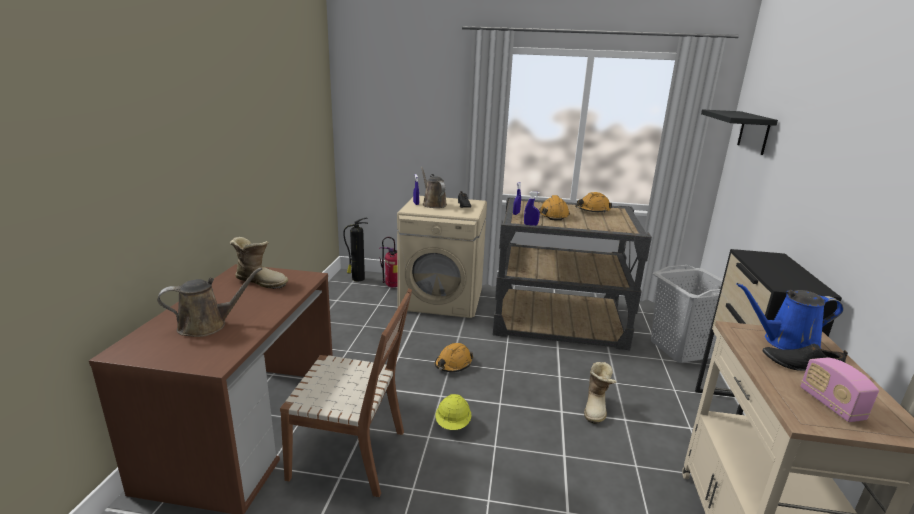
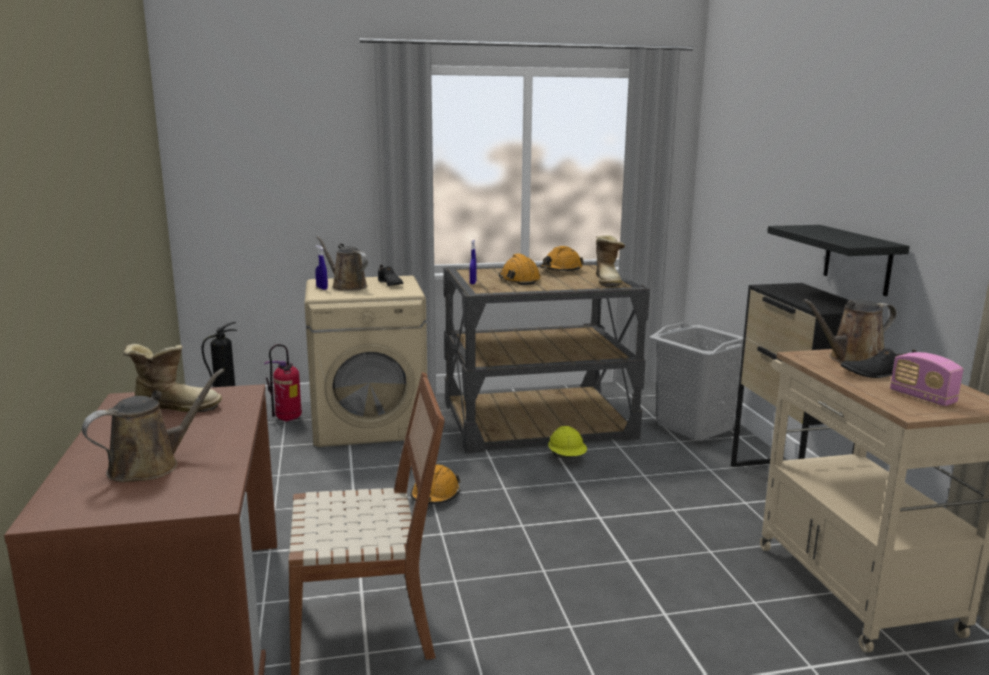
camera: 20 degrees left, 5 degrees down
(453, 424) = (478, 560): yellow hard hat -> yellow hard hat (567, 457)
(530, 225) = (502, 292): blue spray bottle -> none
(596, 408) = (637, 505): boot -> boot (608, 281)
(754, 132) = (730, 157): black shelf -> black shelf (857, 260)
(786, 343) = (852, 359): blue watering can -> brown watering can

